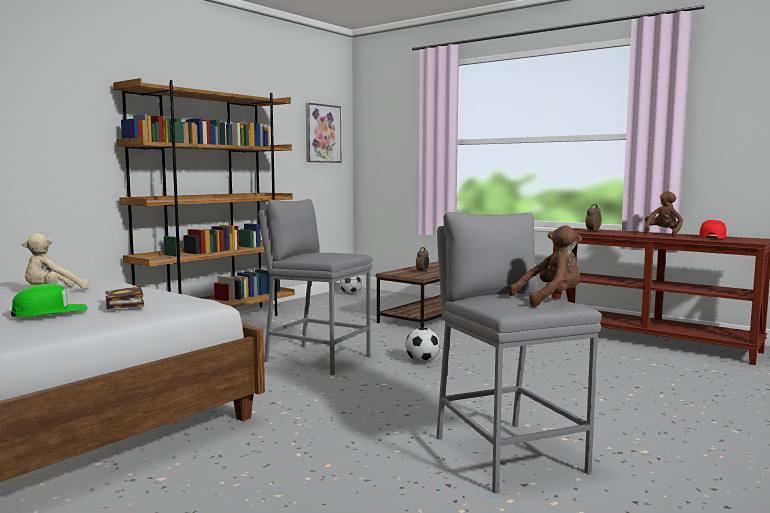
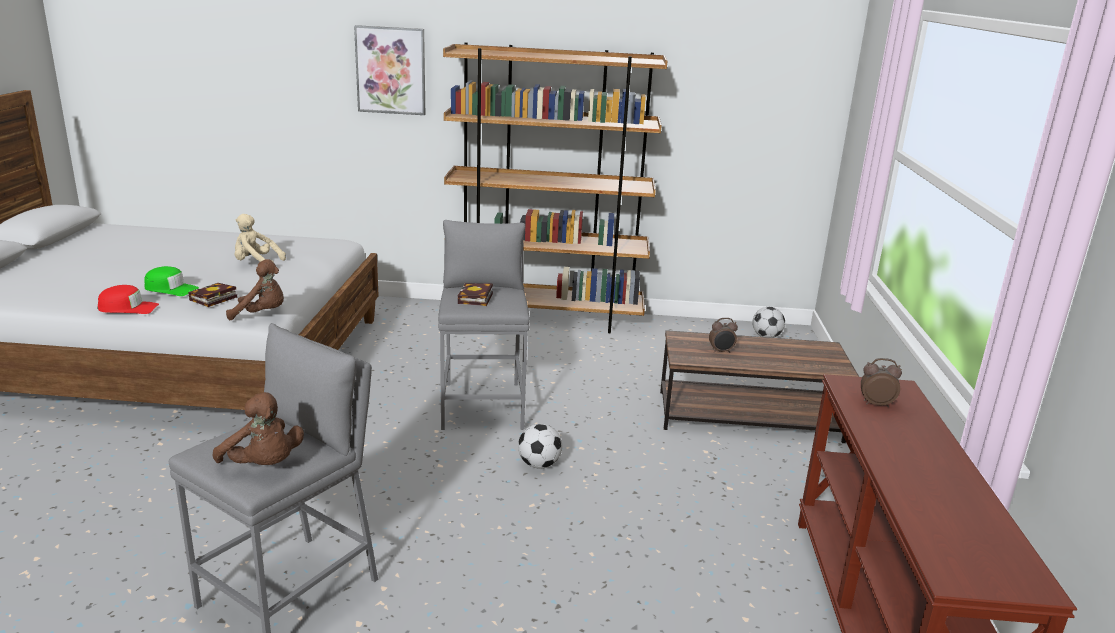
camera: 55 degrees right, 15 degrees up
(322, 133) = (779, 101): picture -> picture (391, 70)
(326, 255) = (475, 299): none -> book
(662, 234) = (937, 470): brown plush toy -> brown plush toy (262, 314)
(712, 237) = (969, 526): red cap -> red cap (128, 308)

